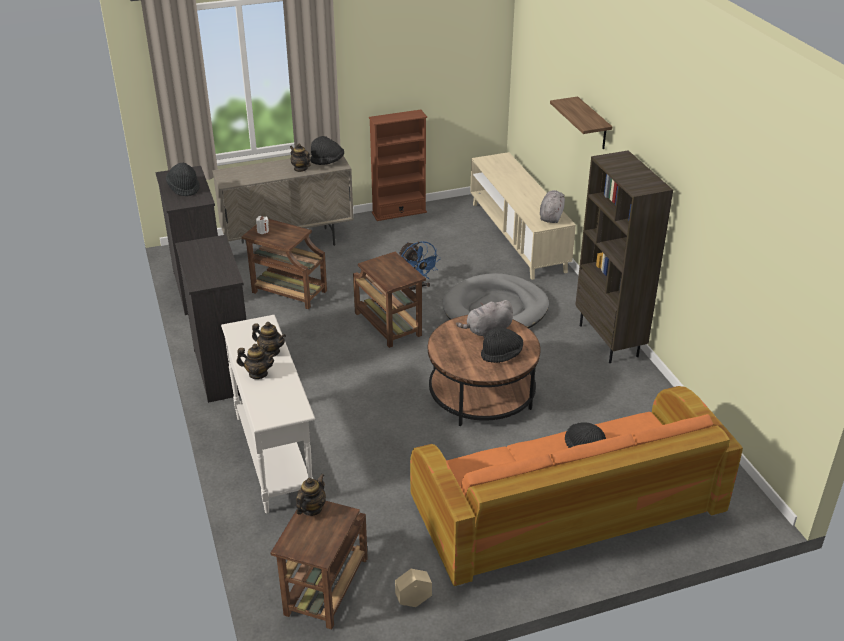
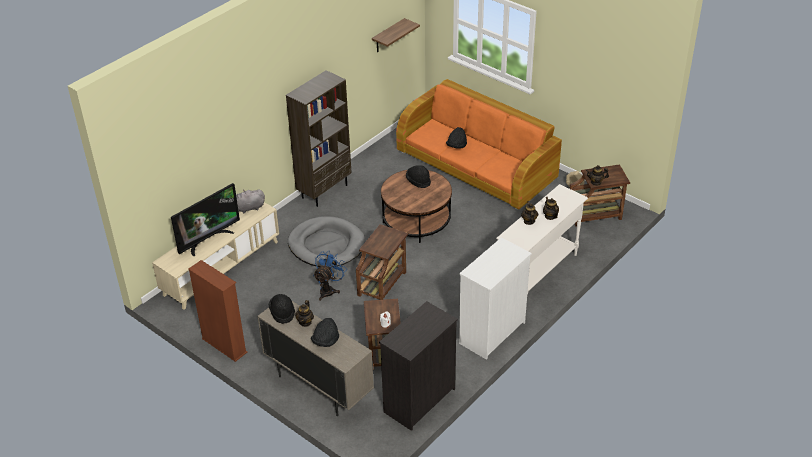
camera: 120 degrees left, 5 degrees up
(184, 188) = (420, 328): black hat -> black hat (325, 341)
(224, 370) = (491, 333): black dresser -> white dresser
(487, 331) = (401, 193): grey plush toy -> none
(515, 183) = (208, 240): none -> television
(593, 124) = (242, 124): shelf -> shelf (388, 36)

